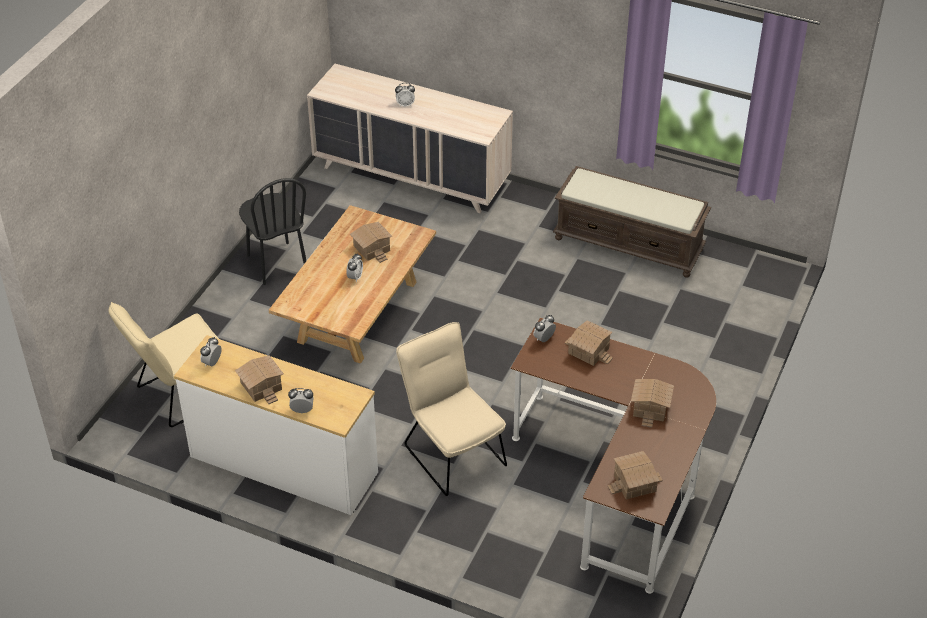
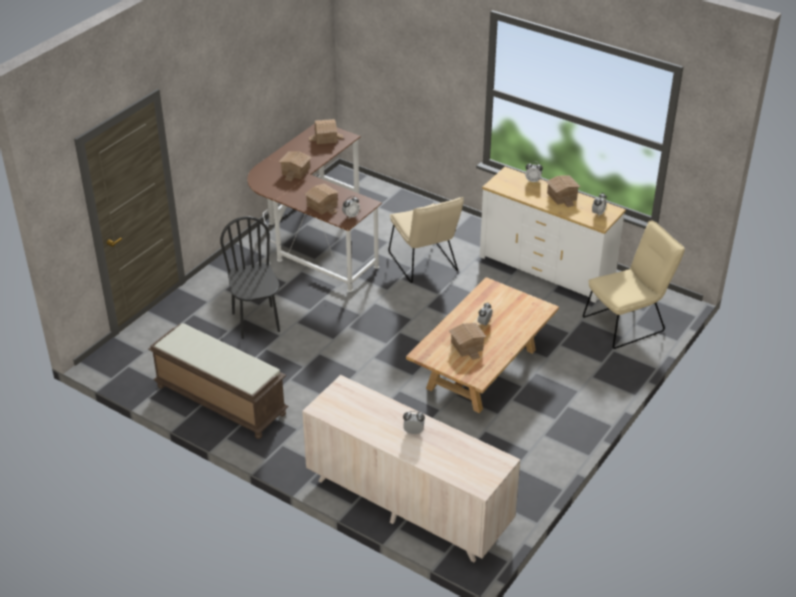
camera: 170 degrees left, 5 degrees down
(276, 263) = (553, 422): black chair -> black chair (256, 322)

